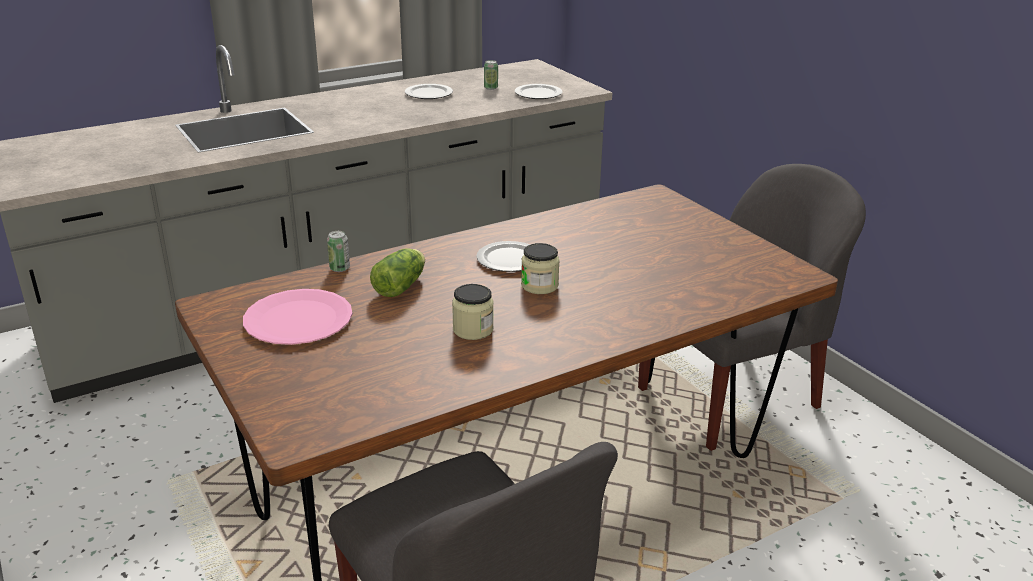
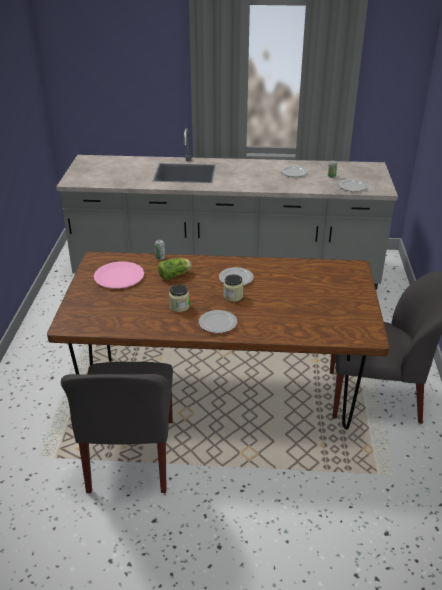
camera: 35 degrees right, 5 degrees up
(568, 332) = (217, 323): none -> plate

